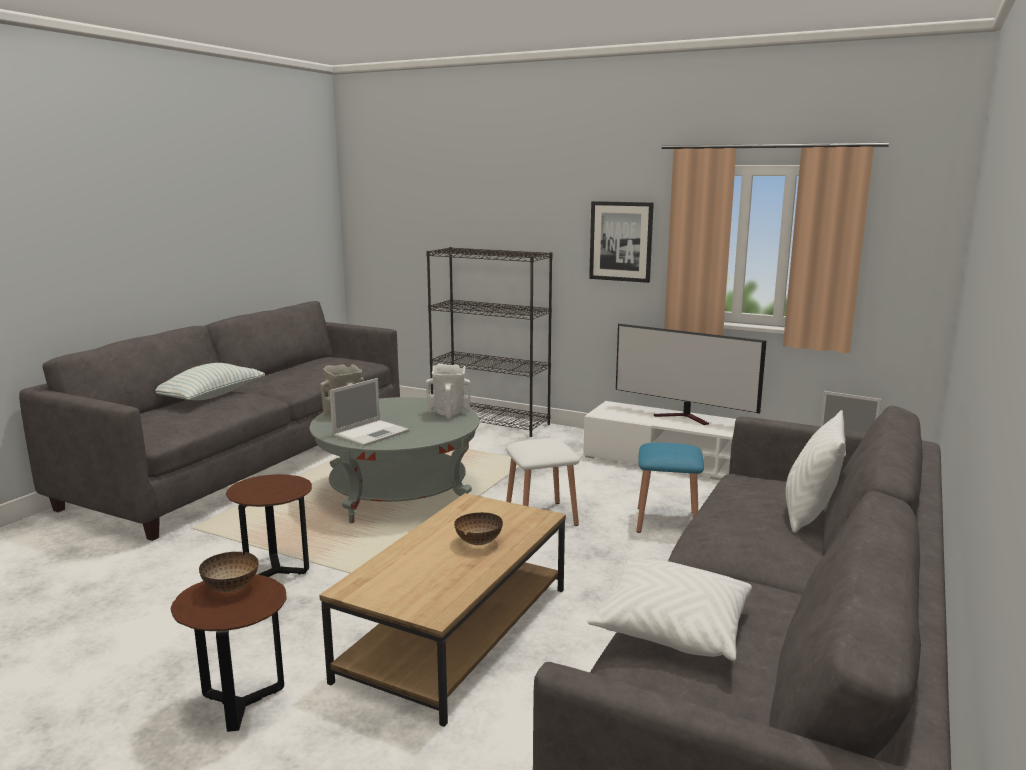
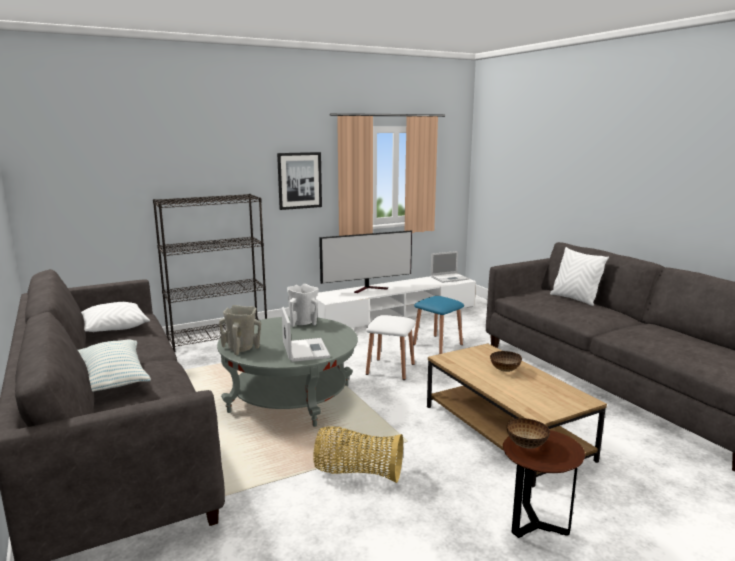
camera: 55 degrees left, 0 degrees up
(276, 571) = (357, 472): brown side table -> basket
(672, 628) = (672, 347): white pillow -> white pillow (113, 328)

